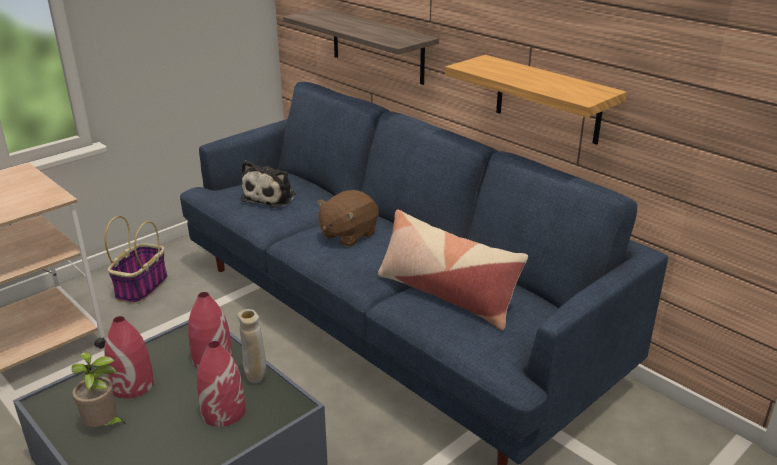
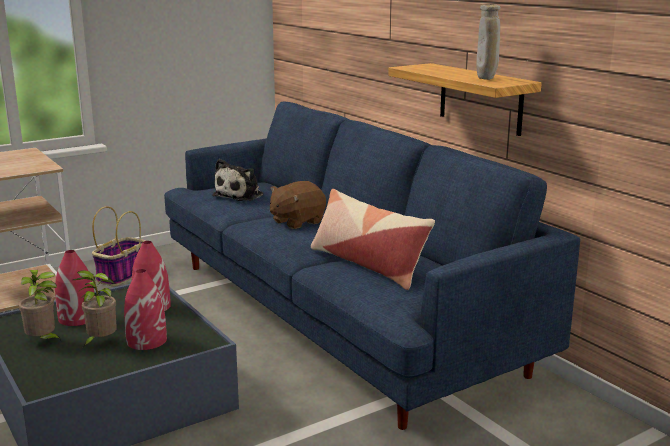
camera: 10 degrees right, 10 degrees down
(171, 420) = (100, 342): none -> potted plant
(256, 378) = (184, 322): beige vase -> beige vase (486, 79)
(377, 46) = (348, 67): shelf -> none

